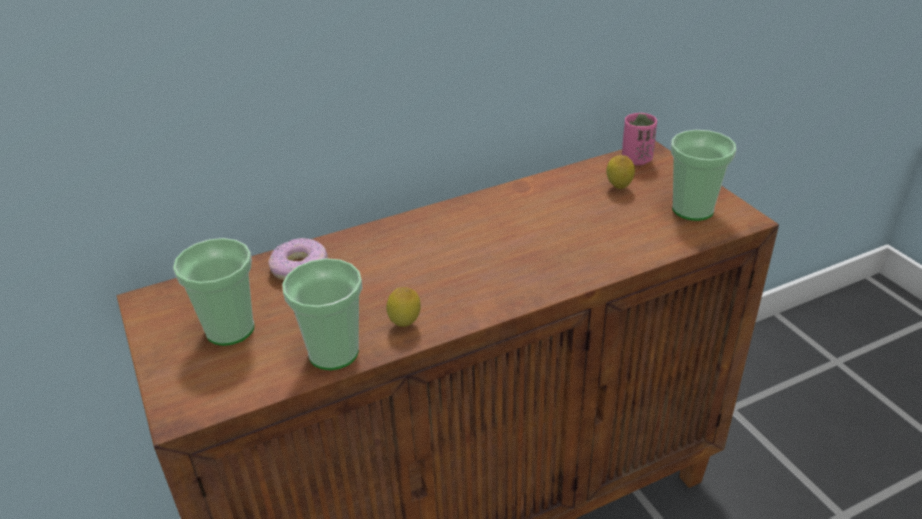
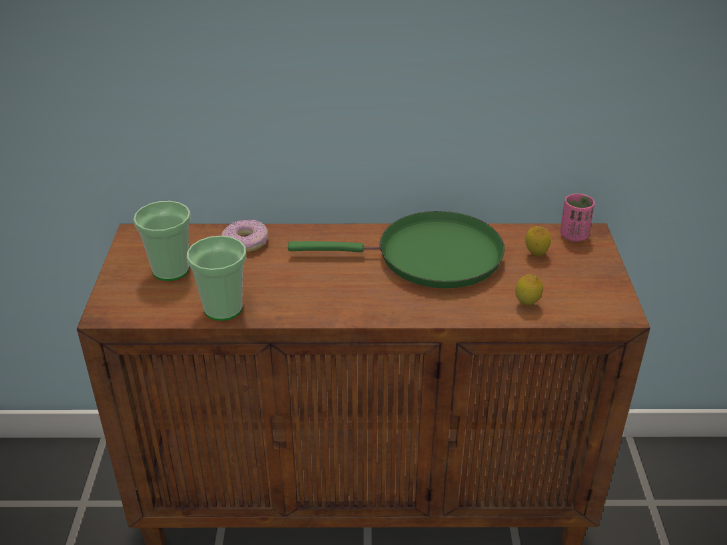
camera: 25 degrees right, 0 degrees up
(405, 325) = (284, 306): lemon -> lemon (526, 304)
(519, 221) = (430, 257): none -> green frying pan
(692, 209) = (583, 291): cup -> none

